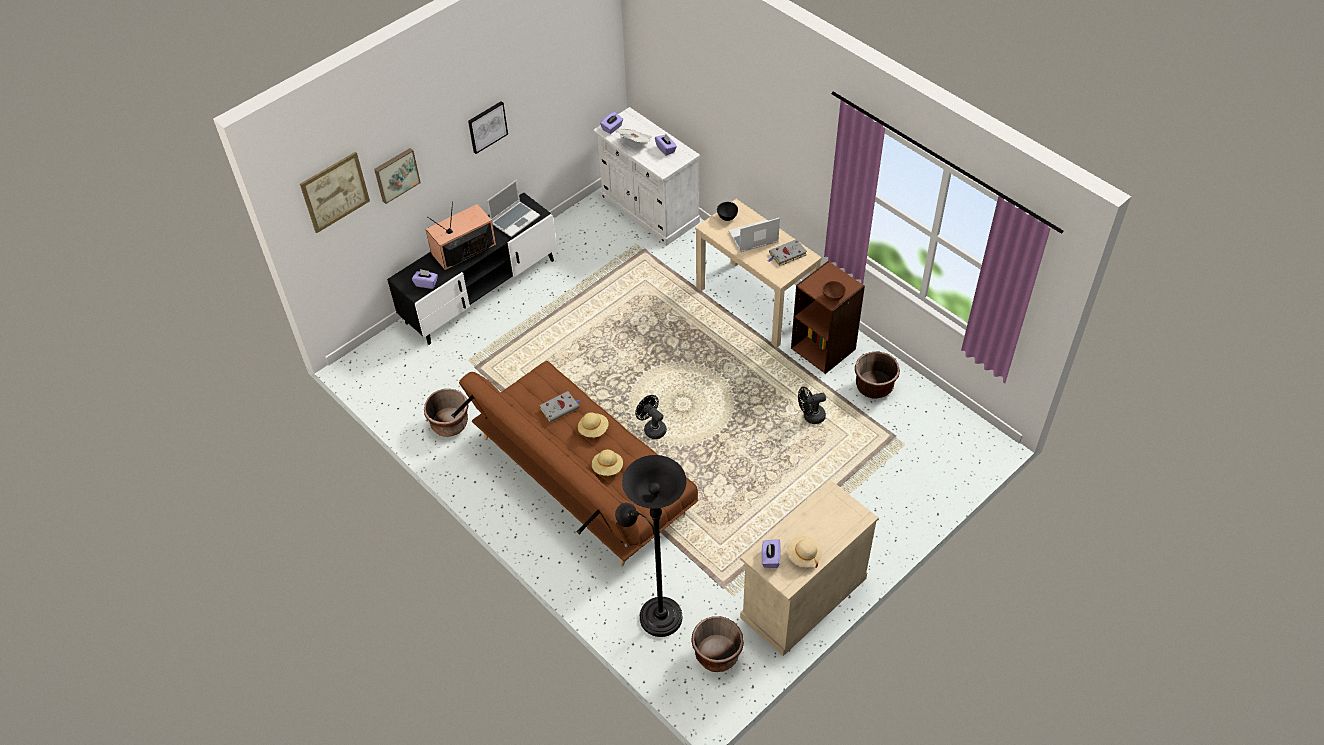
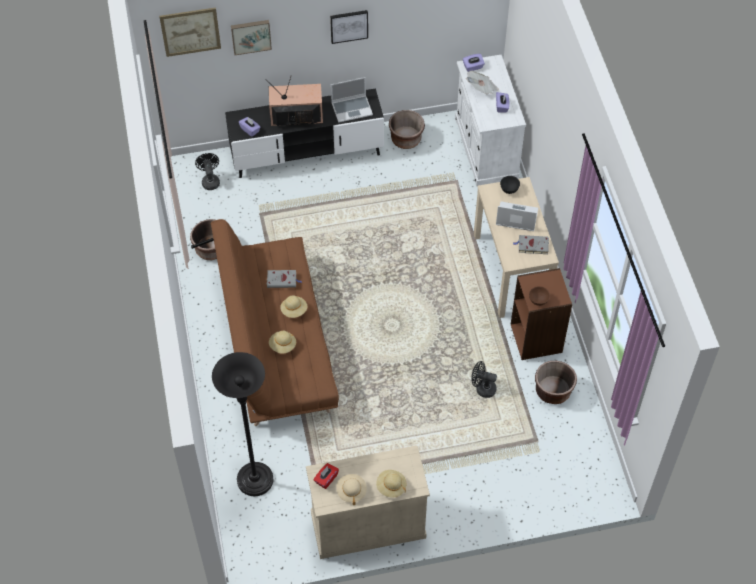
camera: 30 degrees right, 5 degrees up
(652, 428) = (354, 332): black fan -> black fan (210, 180)
(717, 654) = (274, 530): brown planter -> brown planter (406, 139)
(770, 558) = (326, 479): purple tissue box -> red tissue box
(837, 531) = (391, 487): none -> beige hat

